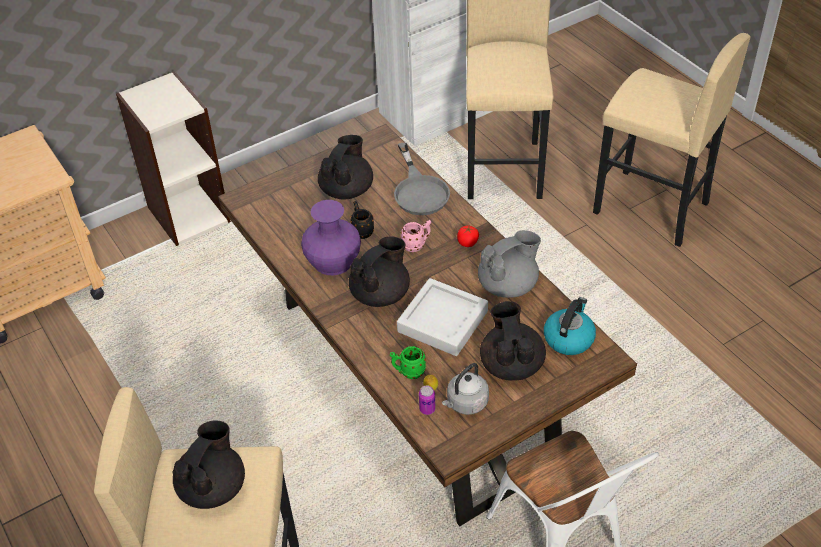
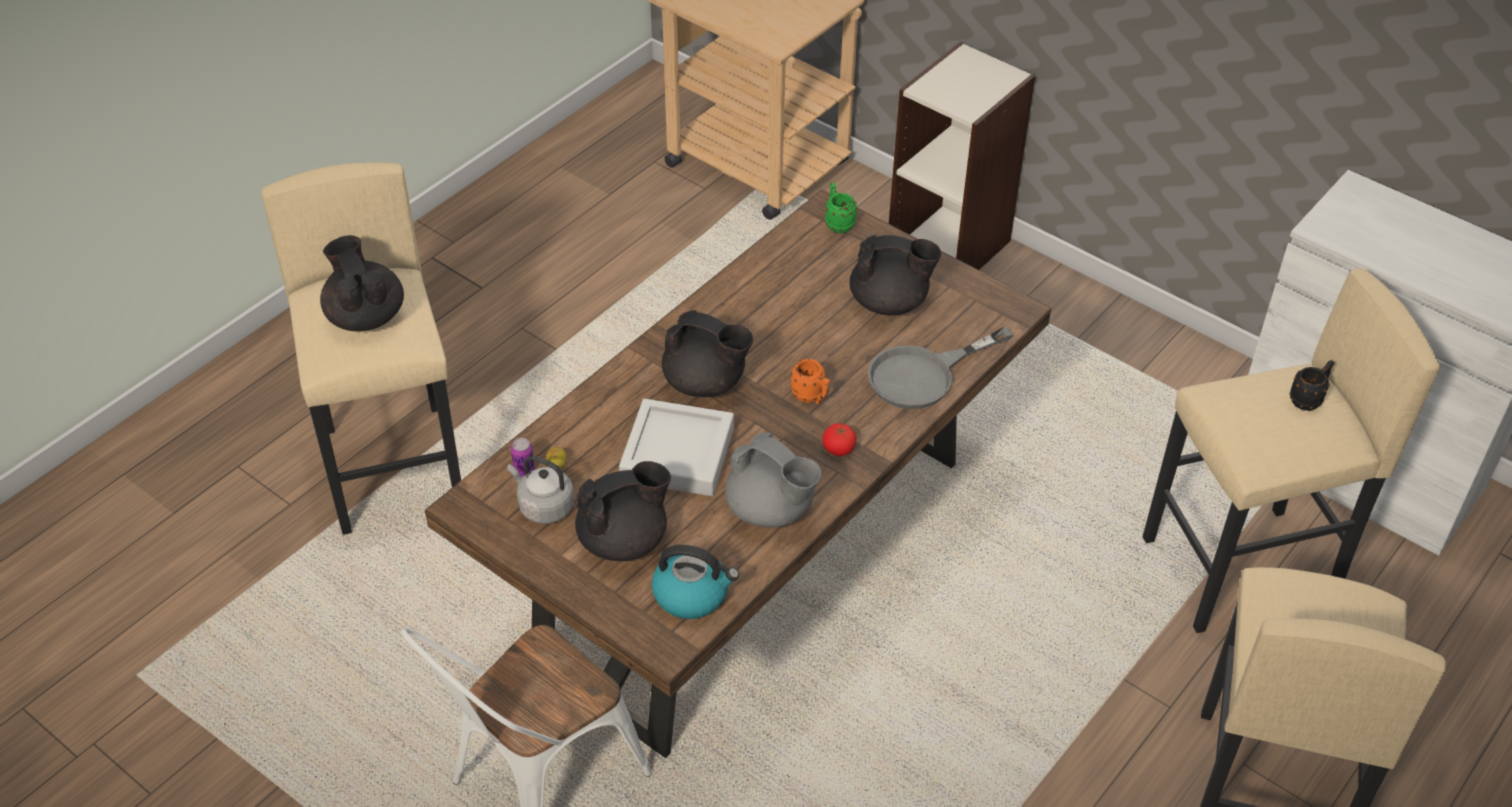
camera: 70 degrees right, 0 degrees up
(213, 487) = (365, 315): black teapot -> black teapot turned 120 degrees counterclockwise
(333, 261) = (748, 323): purple vase -> none
(361, 230) = (816, 336): black mug -> black mug (1308, 399)
(408, 372) = (579, 439): green mug -> green mug (837, 223)
(417, 245) = (811, 397): pink mug -> orange mug

